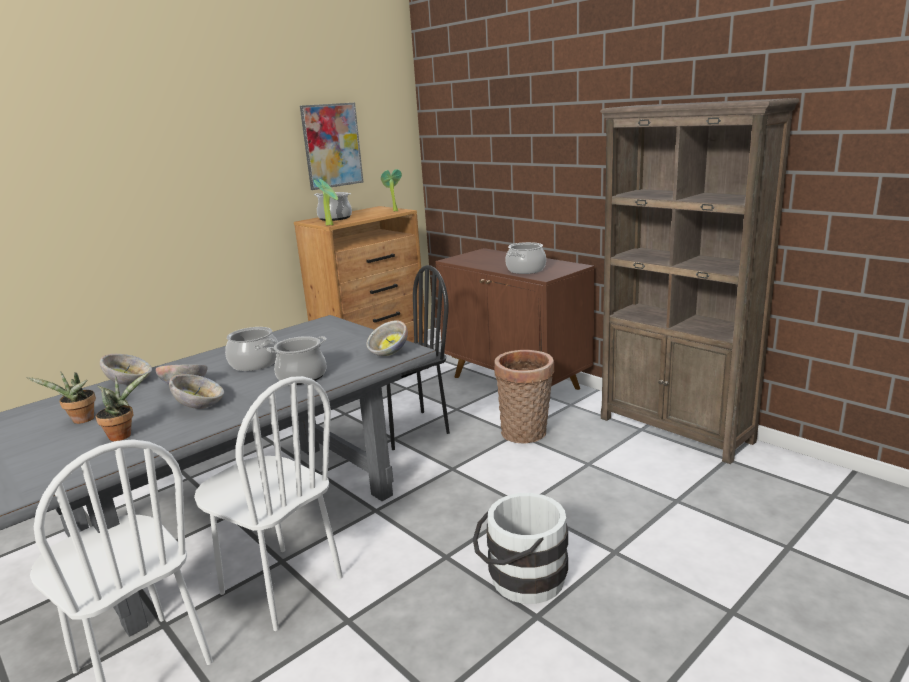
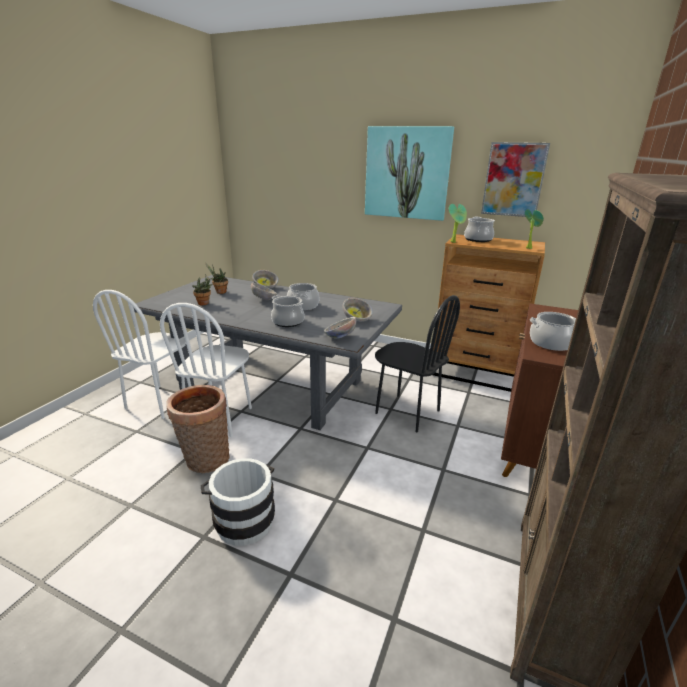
camera: 65 degrees right, 5 degrees up
(200, 406) = (240, 309): bowl -> bowl (357, 320)
(208, 156) = (407, 173): none -> picture
(525, 434) = (446, 476): basket -> basket (205, 461)

